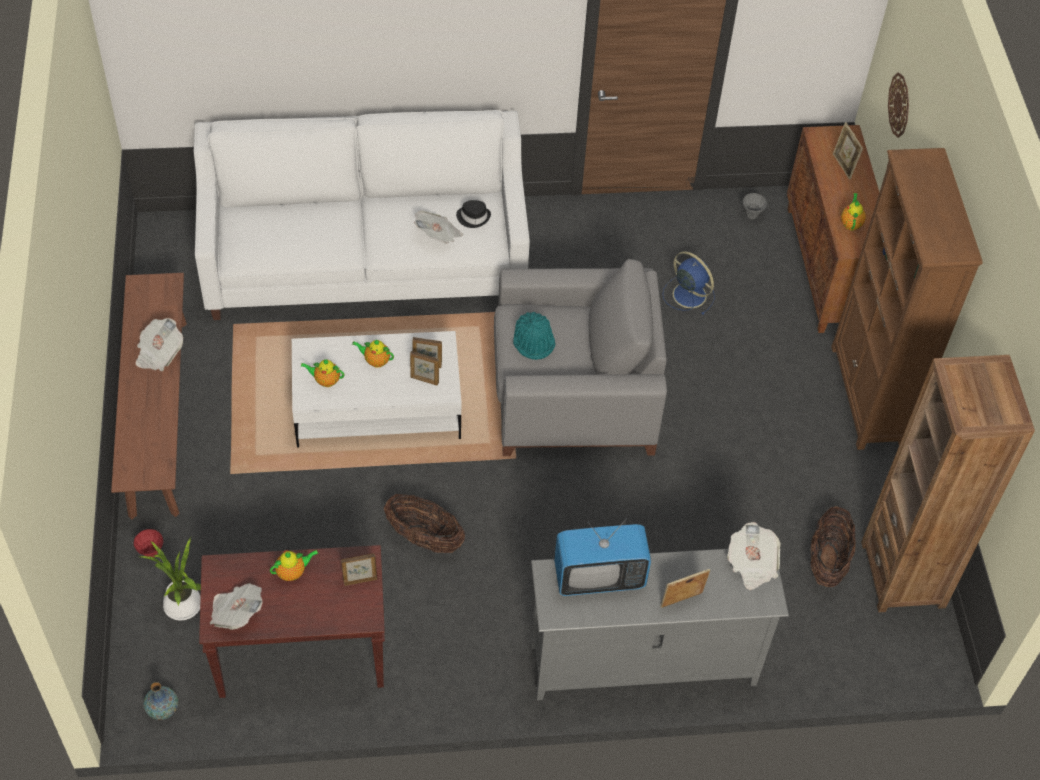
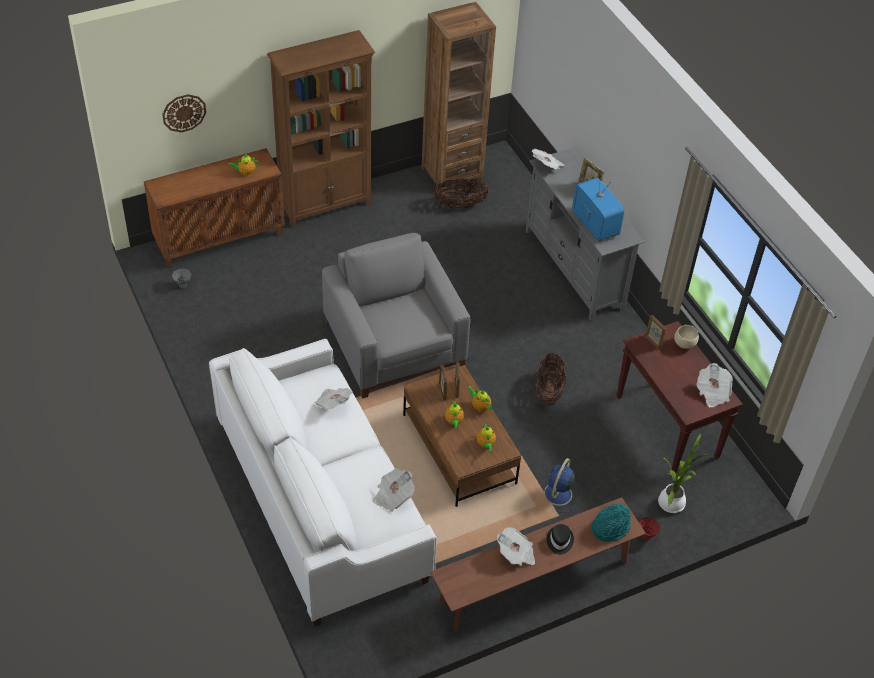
camera: 110 degrees left, 5 degrees down
(162, 709) = (744, 485): vase -> none
(280, 251) = (393, 496): none -> newspaper
(293, 572) = (668, 375): teapot -> teapot (479, 406)
(338, 618) = (684, 344): none -> beige bowl
(377, 407) = (458, 449): white coffee table -> brown coffee table
(473, 217) = (304, 388): black hat -> black hat (559, 541)
(534, 341) = (407, 325): turquoise hat -> turquoise hat (610, 527)
(688, 294) = (275, 305): blue fan -> blue fan (557, 495)
(843, 166) = (191, 183): picture frame -> none

